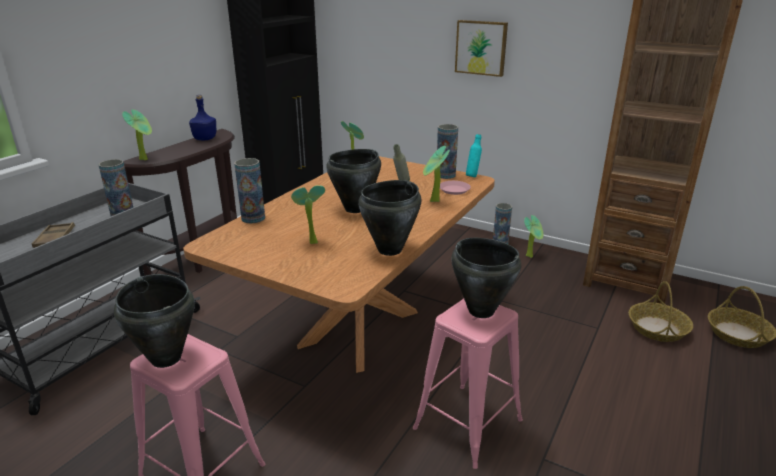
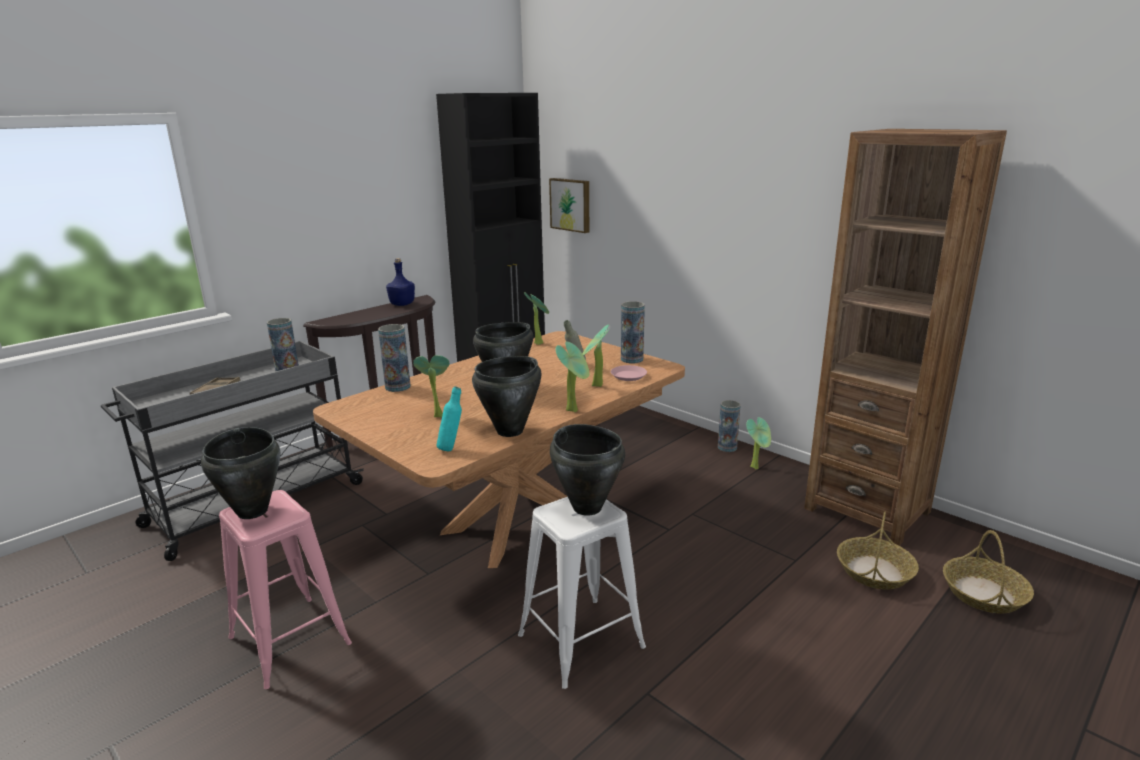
camera: 15 degrees right, 5 degrees down
(145, 159) = (332, 320): potted plant -> potted plant (574, 410)
(468, 424) = (581, 641): pink stool -> white stool
(472, 176) = (662, 362): turquoise bottle -> turquoise bottle (451, 448)
(481, 47) = (710, 217): picture -> picture (571, 204)

